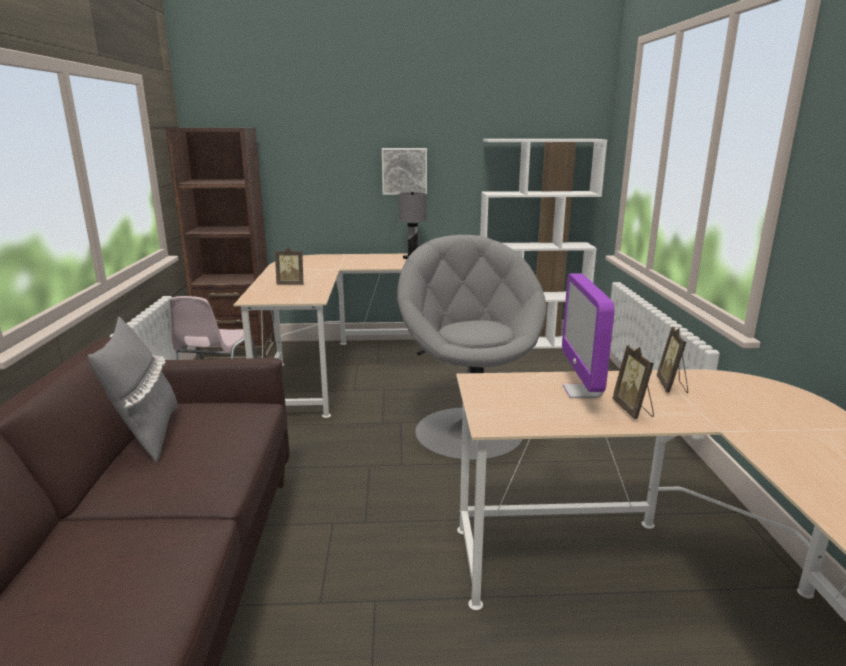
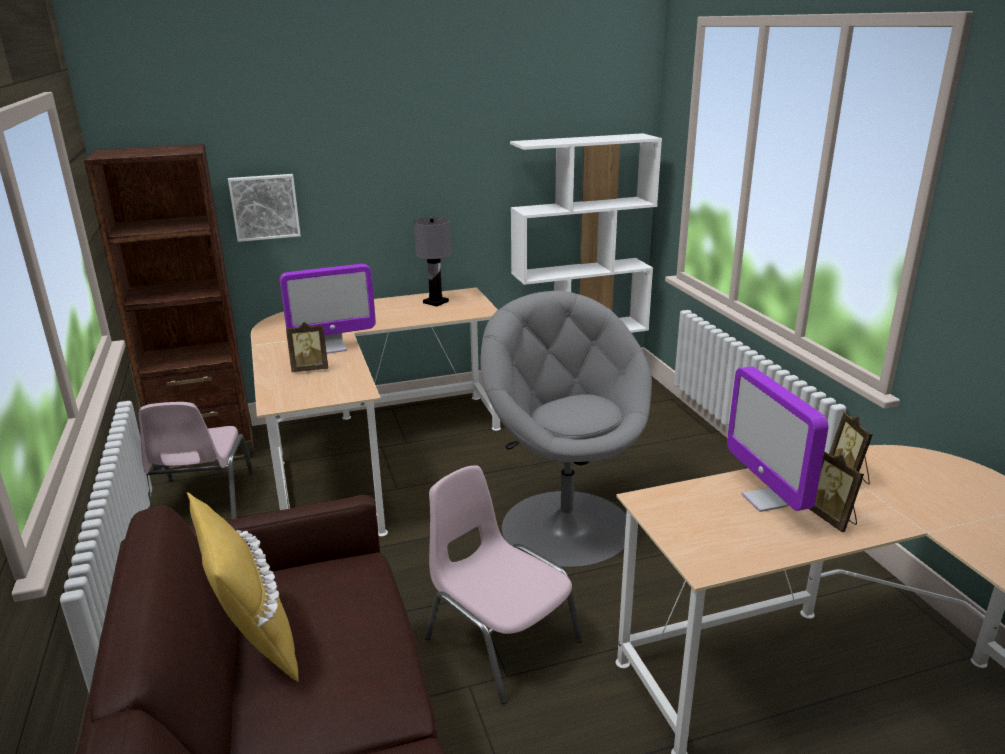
camera: 15 degrees left, 5 degrees up
(147, 435) = (253, 640): grey pillow -> yellow pillow
(317, 275) = (333, 348): none -> monitor
(374, 497) = (500, 639): none -> pink chair
(404, 171) = (412, 188): picture -> picture (264, 207)

